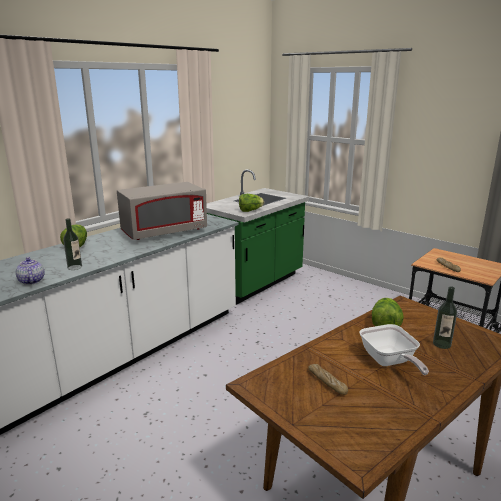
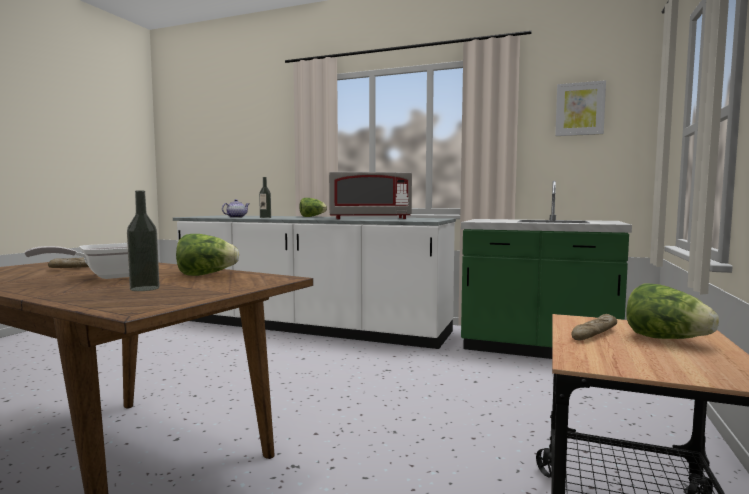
camera: 70 degrees right, 15 degrees down
(164, 232) = (369, 218): grey microwave -> grey microwave turned 45 degrees counterclockwise
(236, 111) = (580, 109): none -> picture
(250, 211) = (491, 221): lettuce -> lettuce (666, 339)

